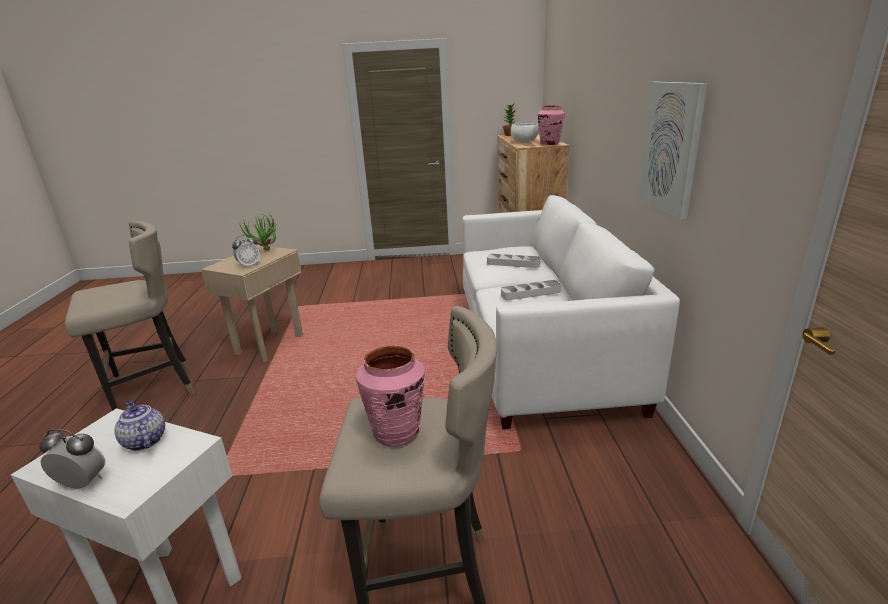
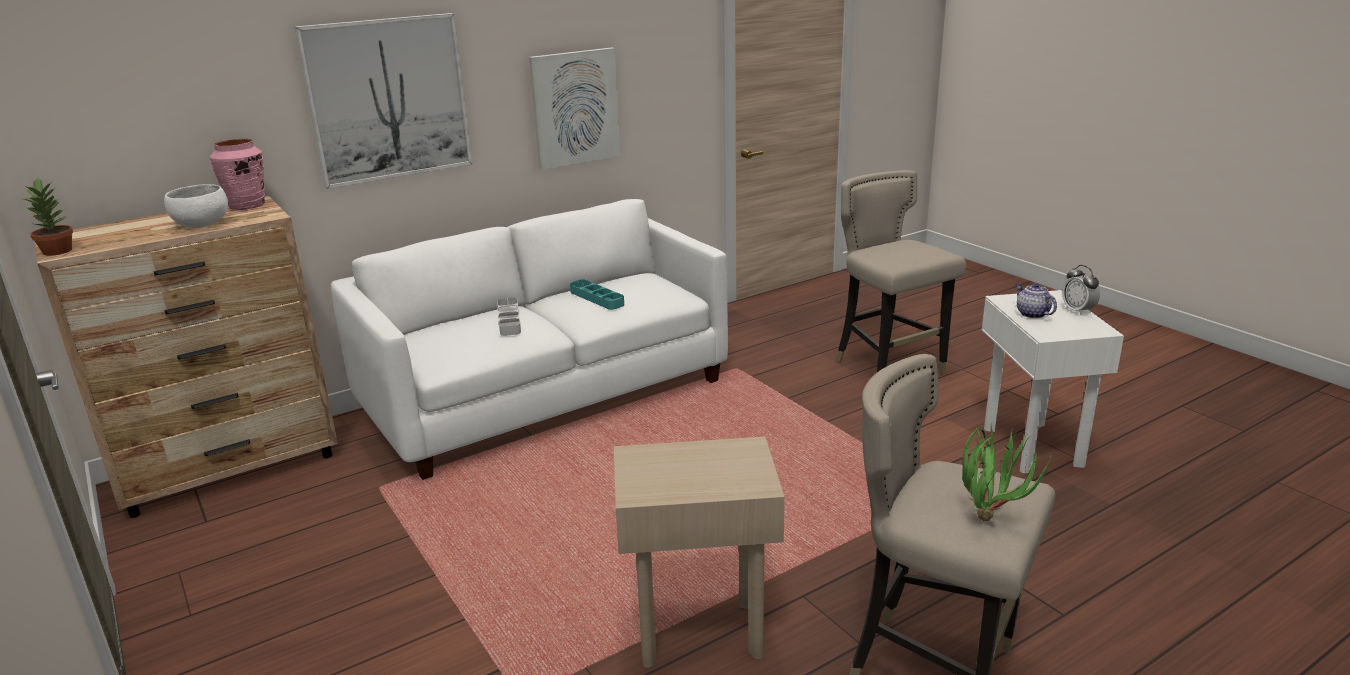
camera: 120 degrees left, 0 degrees up
(144, 441) = (1031, 314): teapot -> teapot turned 135 degrees clockwise
(249, 265) = (724, 453): alarm clock -> none
(266, 252) = (650, 472): potted plant -> potted plant (991, 514)
(397, 432) = (903, 250): pink vase -> none
(530, 293) = (597, 298): grey tray -> turquoise tray
(602, 100) = (388, 99): none -> picture

